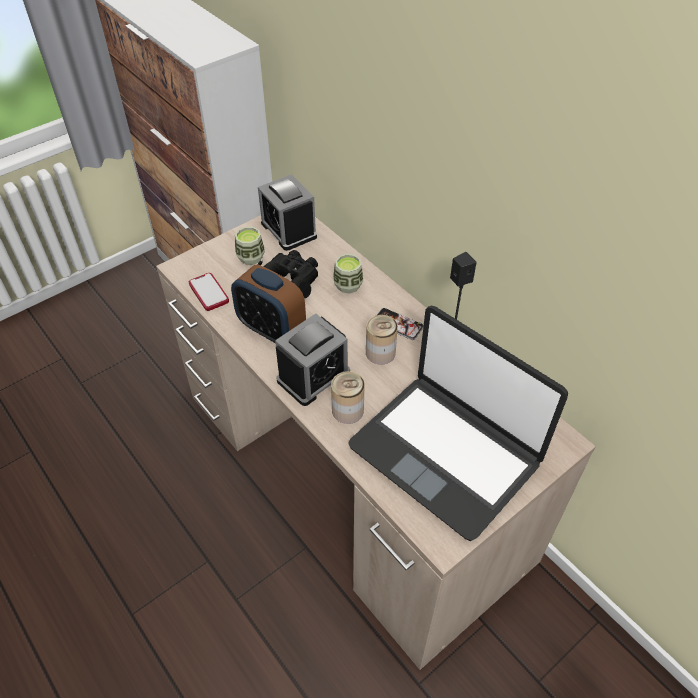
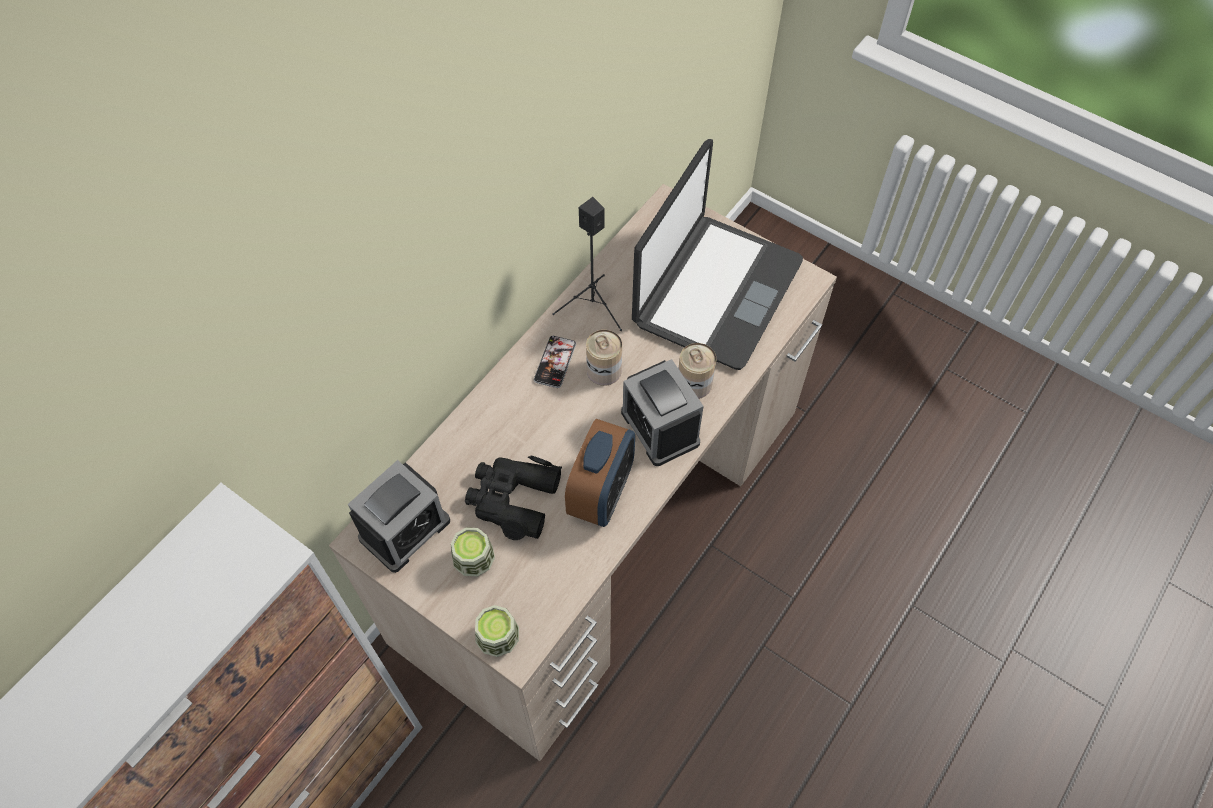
camera: 105 degrees left, 10 degrees up
(209, 293) = (558, 591): phone -> none
(313, 376) = (660, 427): alarm clock -> alarm clock turned 150 degrees counterclockwise
(348, 285) = (501, 428): cup -> cup (498, 639)

